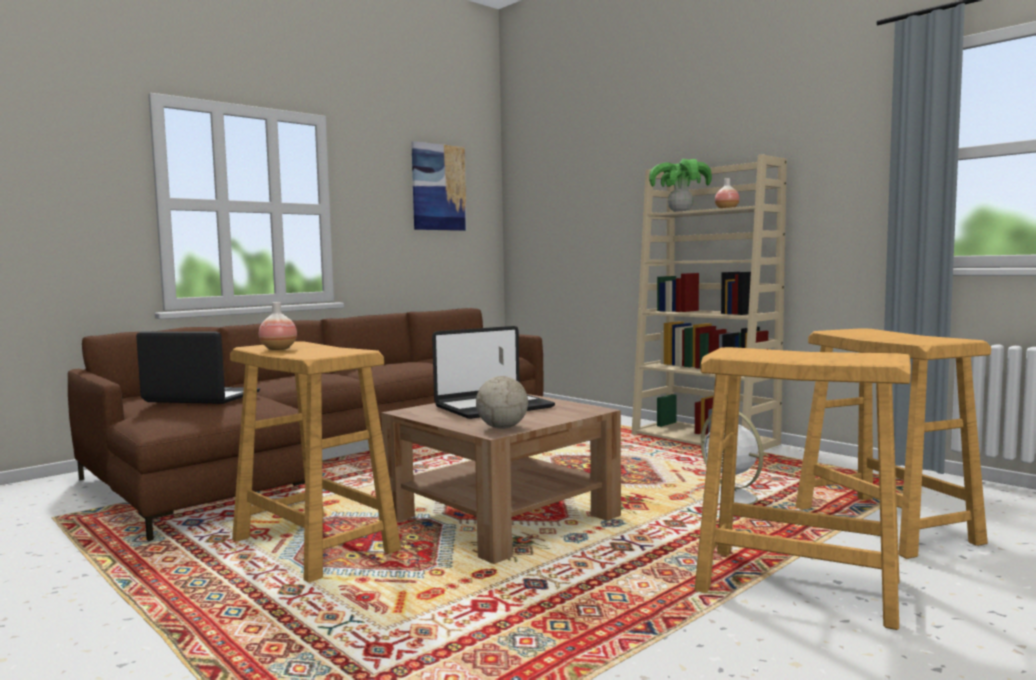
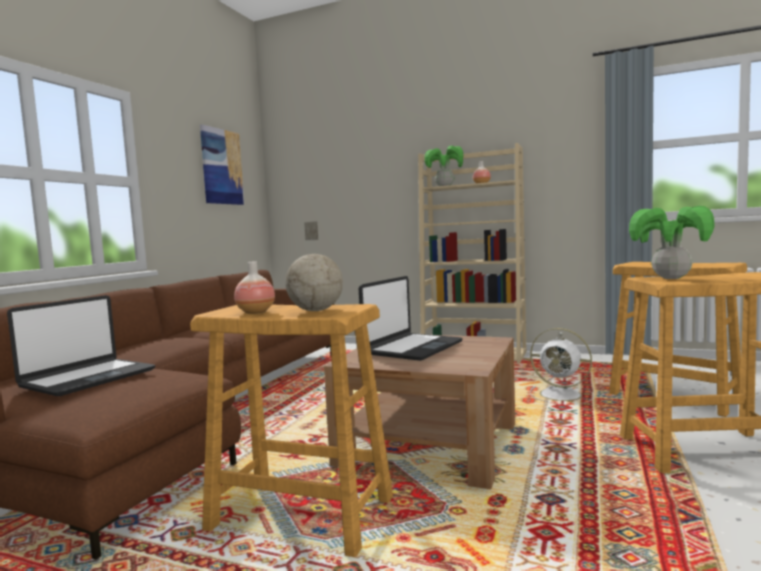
camera: 25 degrees left, 0 degrees up
(201, 398) = (88, 378): laptop -> laptop turned 135 degrees clockwise
(502, 427) = (469, 364): globe -> globe (316, 310)
(758, 351) = (671, 278): none -> potted plant

